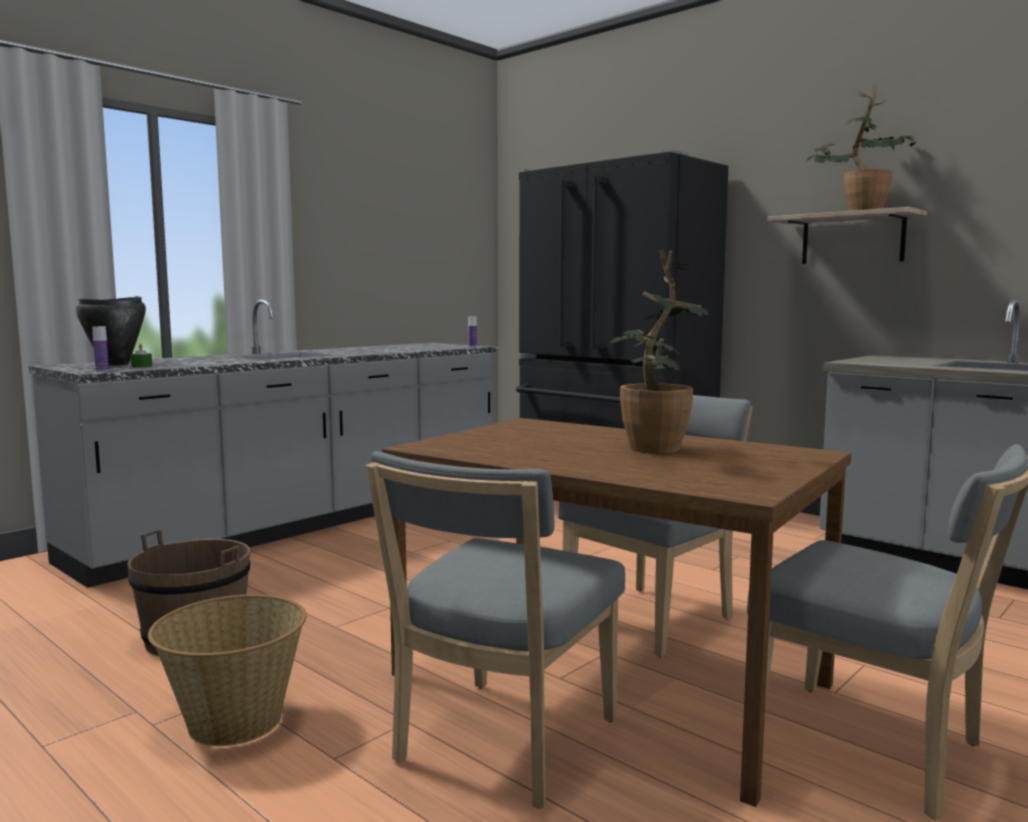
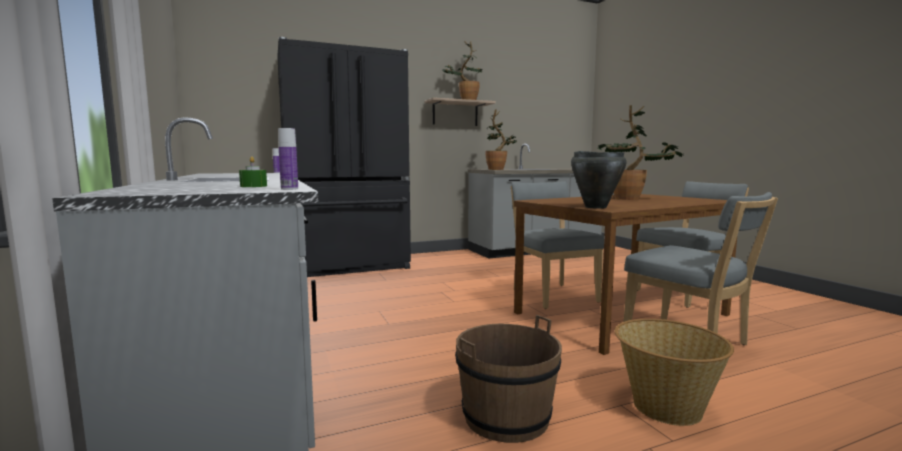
camera: 65 degrees left, 0 degrees up
(116, 364) = (184, 188): black cooking pot -> black cooking pot (595, 207)
(874, 361) = (499, 169): none -> potted plant

